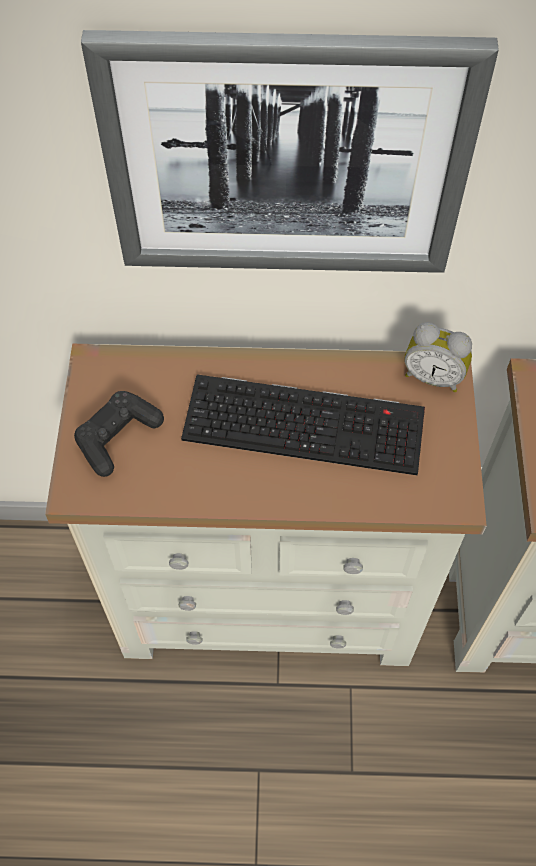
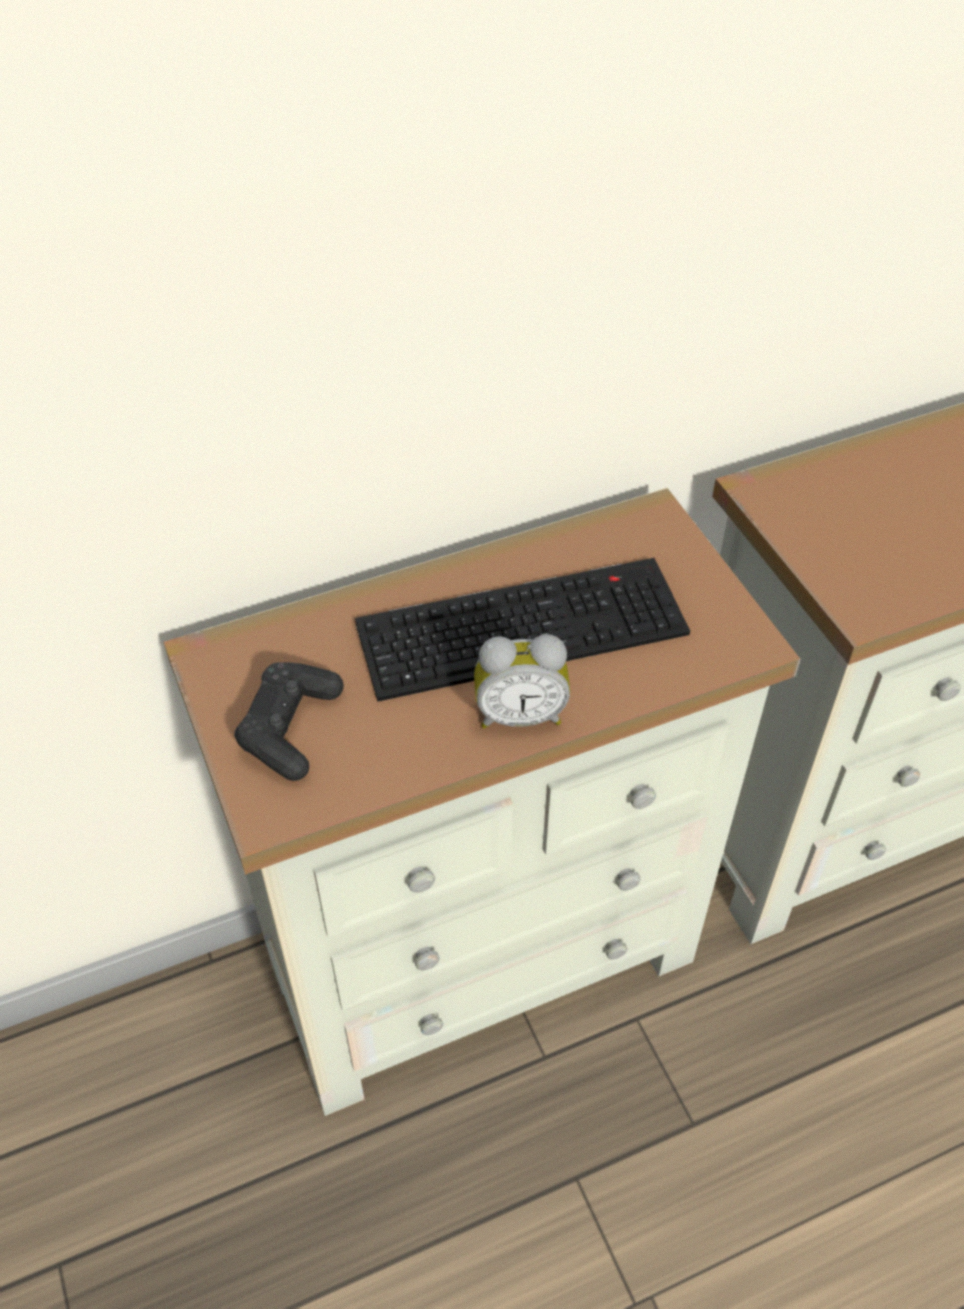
camera: 25 degrees left, 10 degrees down
(286, 160) = (424, 262): picture -> none
(433, 376) = (641, 525): alarm clock -> alarm clock (520, 714)

